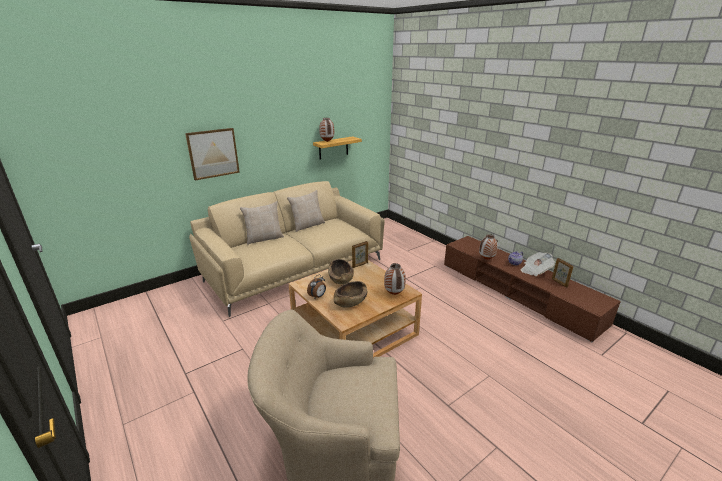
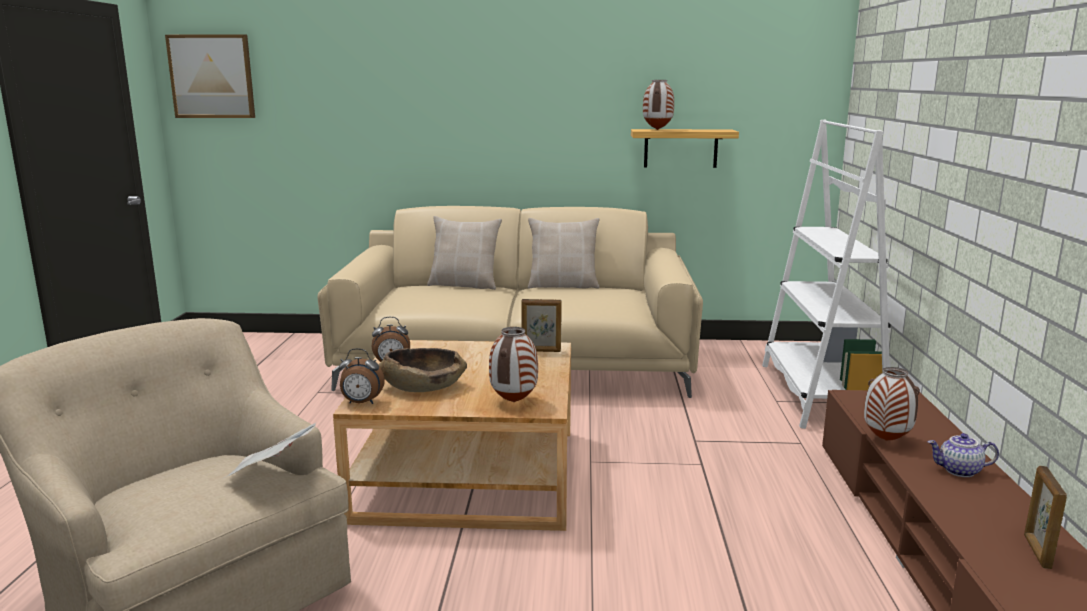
camera: 40 degrees right, 10 degrees down
(213, 153) = (429, 121): picture -> picture (212, 76)
(341, 279) = (471, 357): brown bowl -> none
(342, 321) = (361, 403): none -> alarm clock
(416, 242) = (820, 394): none -> white bookcase
(535, 271) = (1000, 504): newspaper -> newspaper (273, 473)

